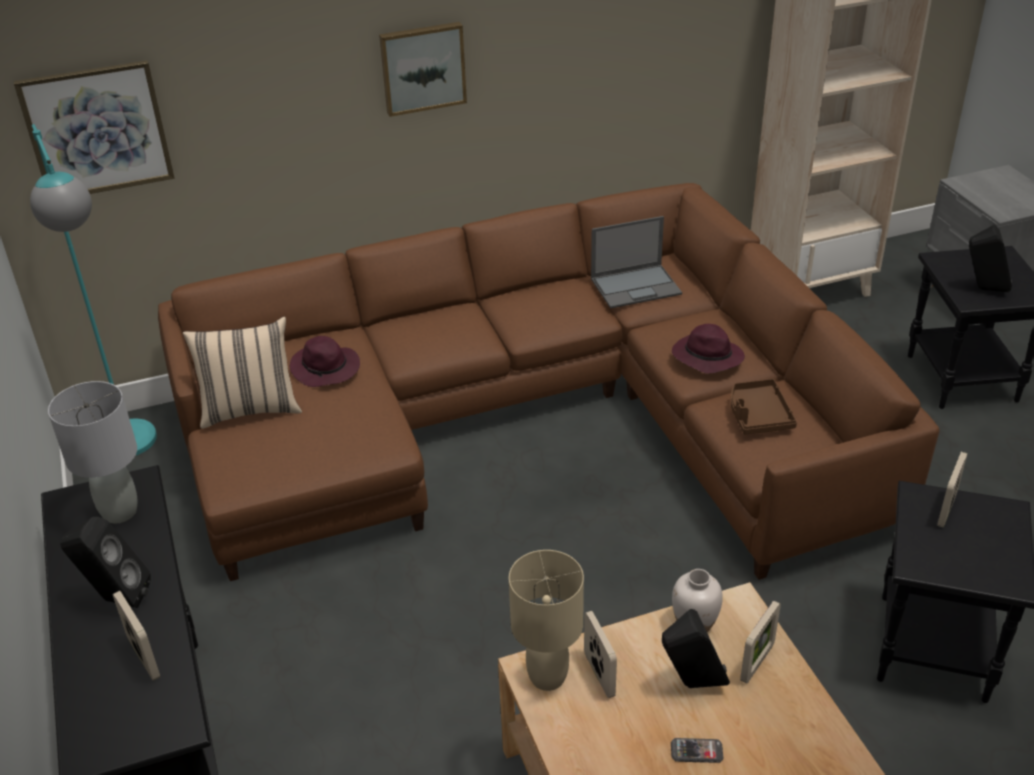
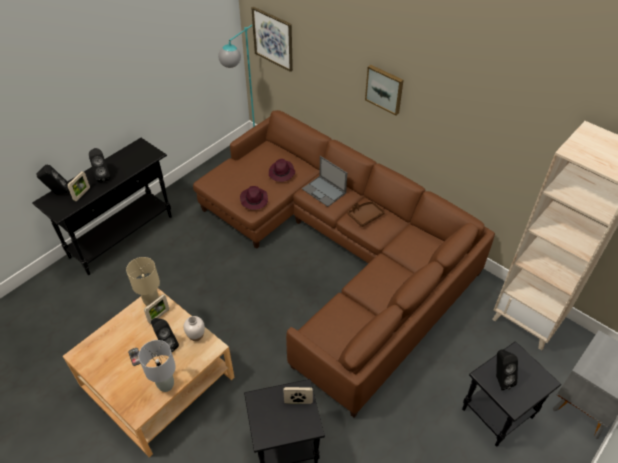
camera: 60 degrees right, 10 degrees up
(83, 712) = (57, 193): none -> black speaker
(120, 511) = (140, 157): grey table lamp -> grey table lamp (166, 385)
(250, 409) = (247, 165): beige pillow -> none
(636, 286) = (410, 241): laptop -> laptop (324, 191)
(706, 357) = (372, 285): purple hat -> purple hat (254, 200)
(757, 663) = (185, 362): picture frame -> none
(758, 415) = (342, 318): brown tray -> brown tray (365, 216)

